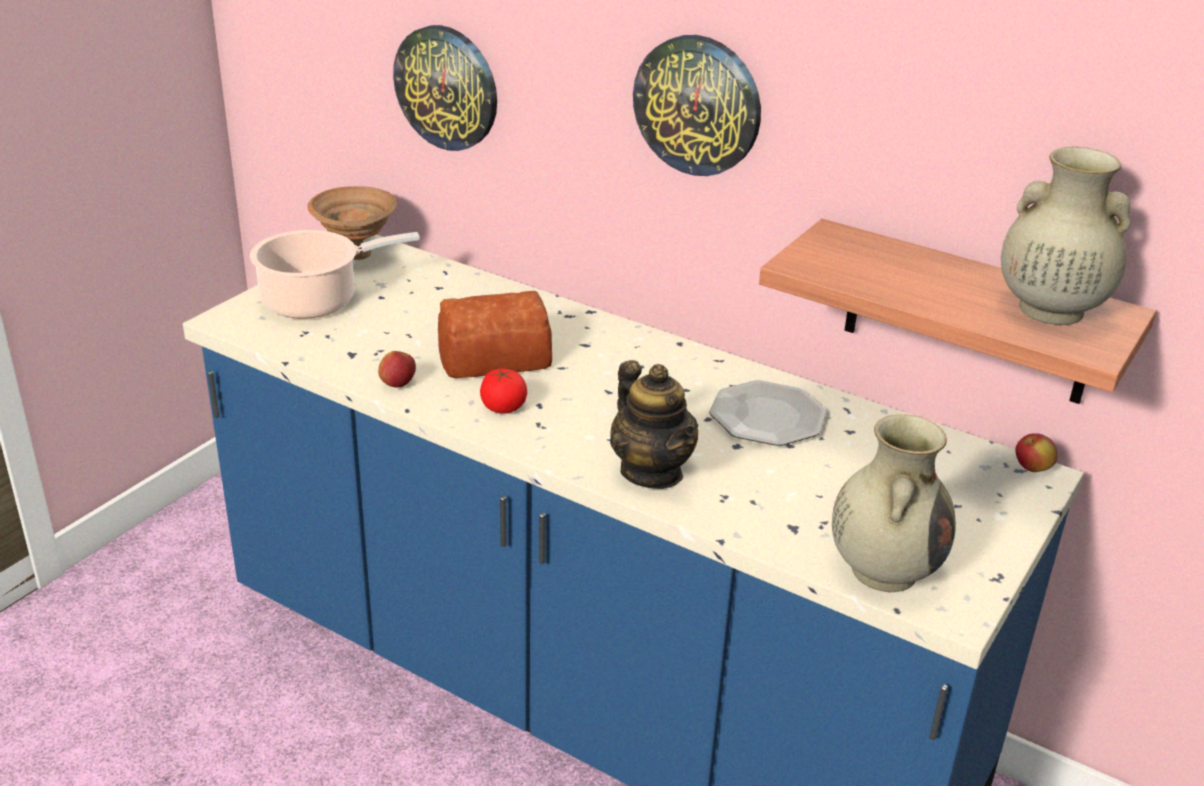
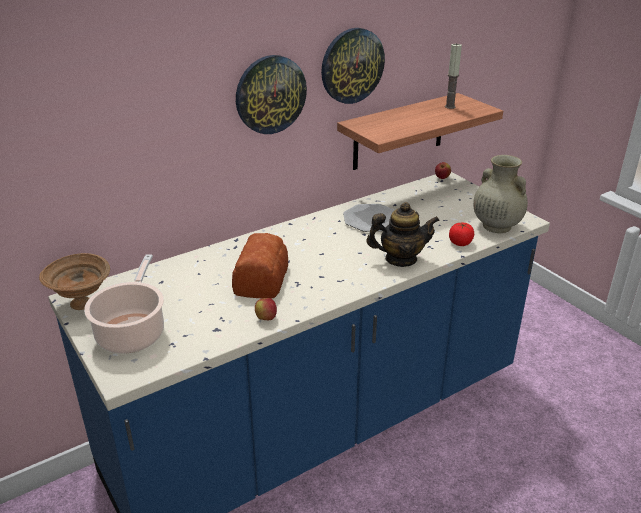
camera: 65 degrees left, 0 degrees up
(447, 87) = (99, 161): wall clock -> wall clock (352, 65)
(503, 407) = (316, 288): tomato -> tomato (460, 243)
(1048, 309) = (450, 106): beige vase -> candle

